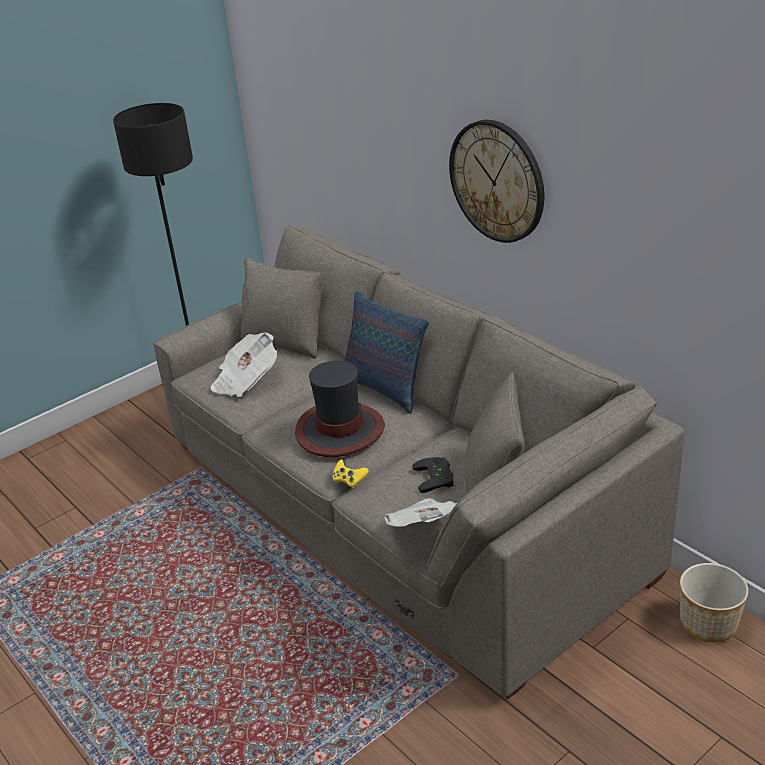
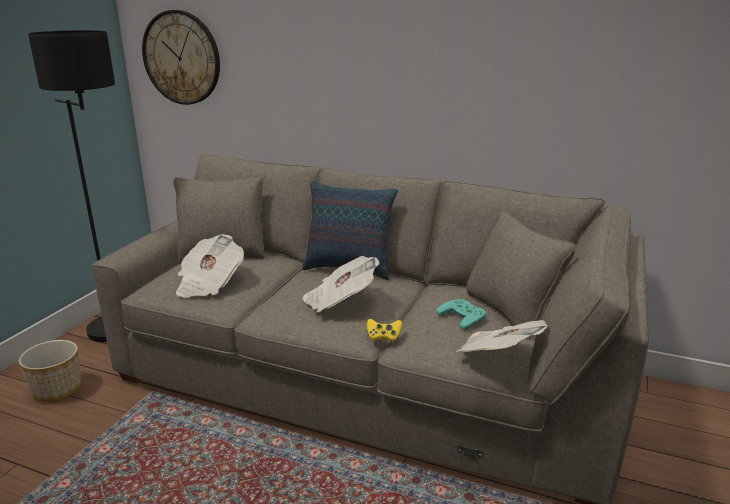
camera: 30 degrees left, 10 degrees down
(339, 430) = (339, 301): hat -> newspaper
(437, 477) = (464, 316): black game controller -> turquoise game controller
(497, 181) = (438, 63): wall clock -> wall clock (182, 58)
(709, 623) = (674, 399): planter -> planter (58, 389)

